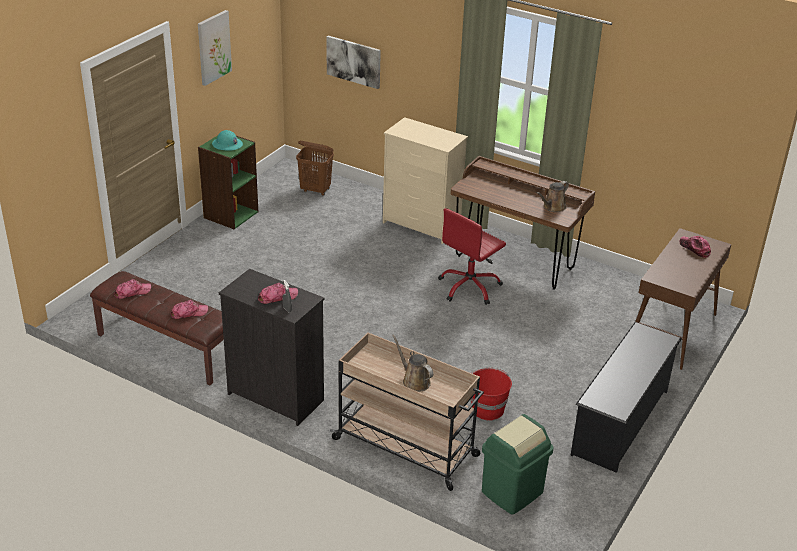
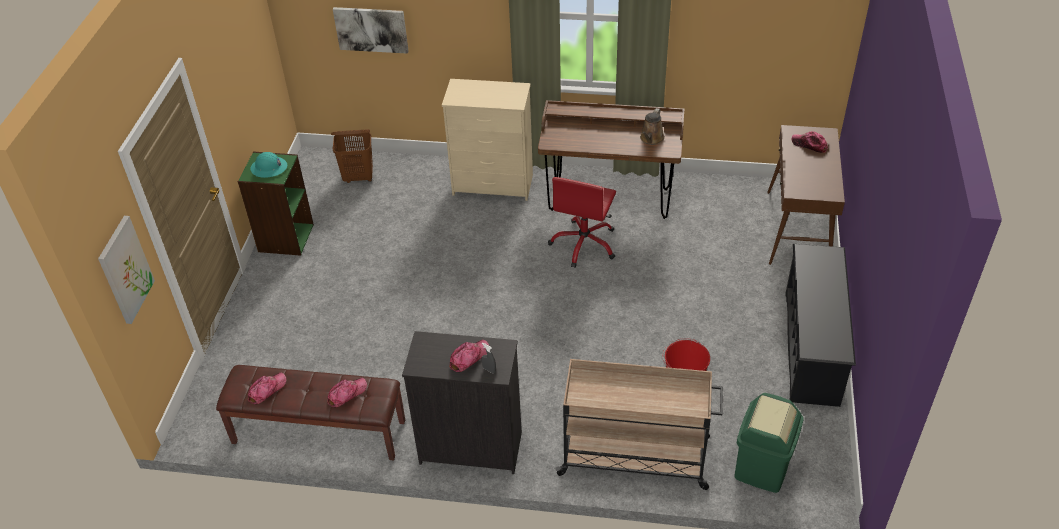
camera: 20 degrees left, 10 degrees up
(213, 47) = (223, 64): picture -> picture (125, 270)
(414, 381) = (646, 398): brown watering can -> none

